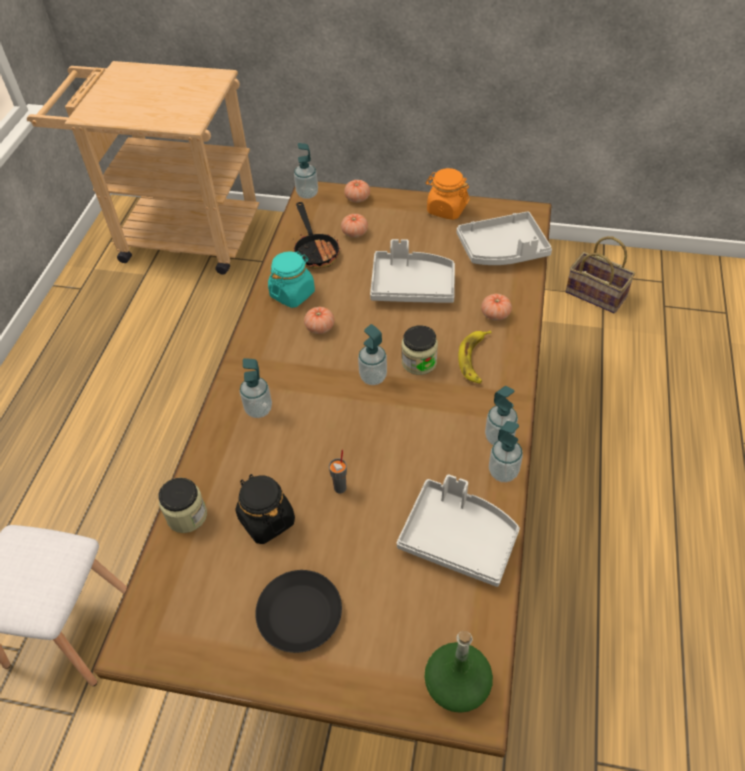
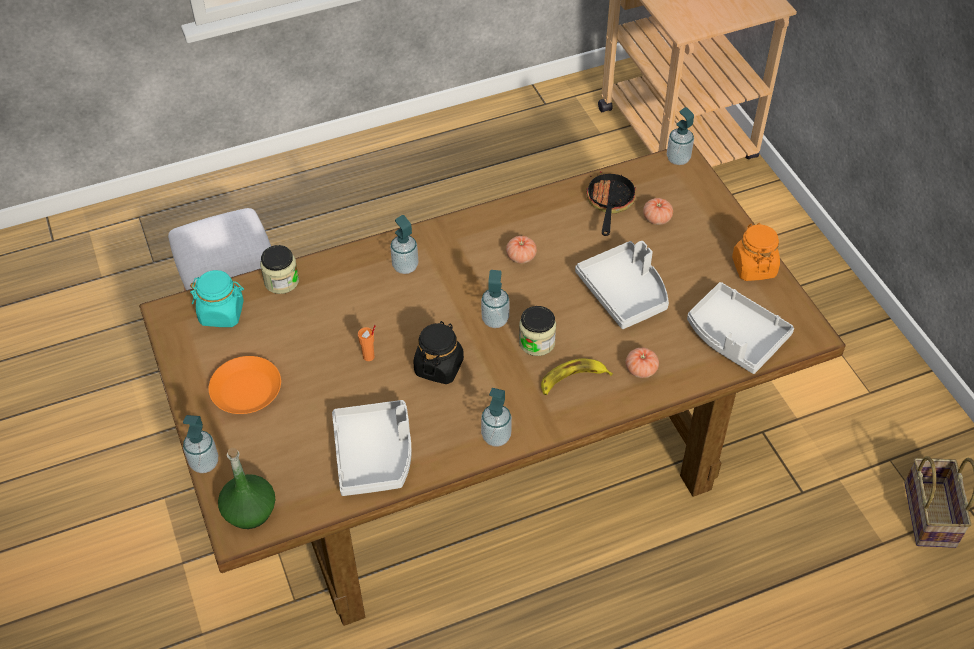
camera: 55 degrees right, 0 degrees up
(266, 520) = (309, 328): black jar -> black jar (439, 366)
(292, 294) = (544, 218): turquoise jar -> turquoise jar (222, 313)
(300, 615) = (246, 390): black plate -> orange plate
(315, 251) = (609, 204): frying pan -> frying pan turned 150 degrees clockwise
(340, 487) = (369, 356): grey cup -> orange cup
(357, 198) = (705, 196): tomato -> none
(503, 472) = (461, 455): soap dispenser -> soap dispenser (204, 463)

